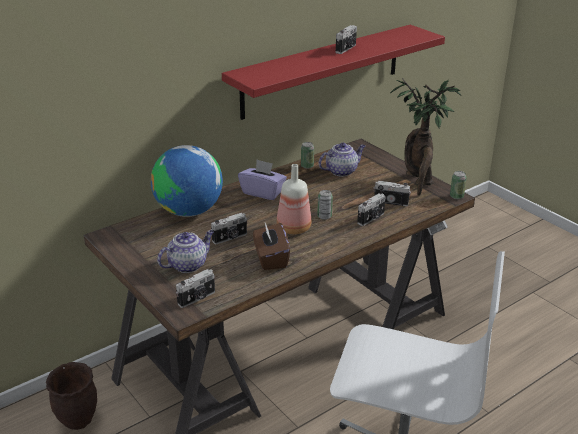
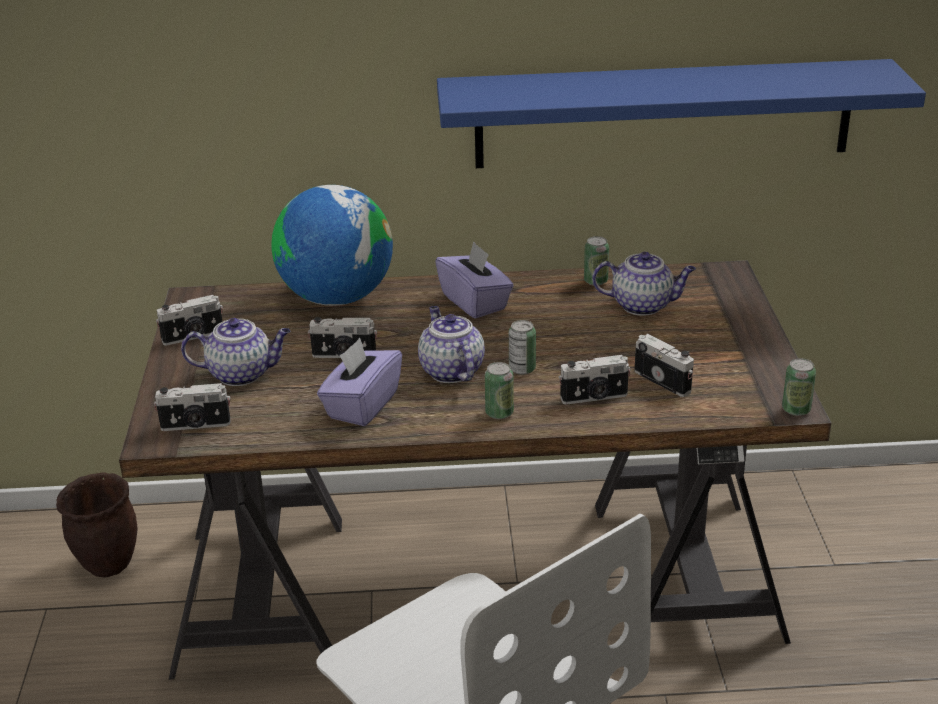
camera: 35 degrees right, 0 degrees up
(270, 258) = (362, 405): brown tissue box -> purple tissue box
(292, 228) = (450, 371): bottle -> teapot
(322, 71) = (663, 114): red shelf -> blue shelf
(339, 239) = (499, 413): none -> can
(346, 49) = (698, 79): camera -> camera (193, 337)
(419, 181) = (757, 362): potted plant -> none

